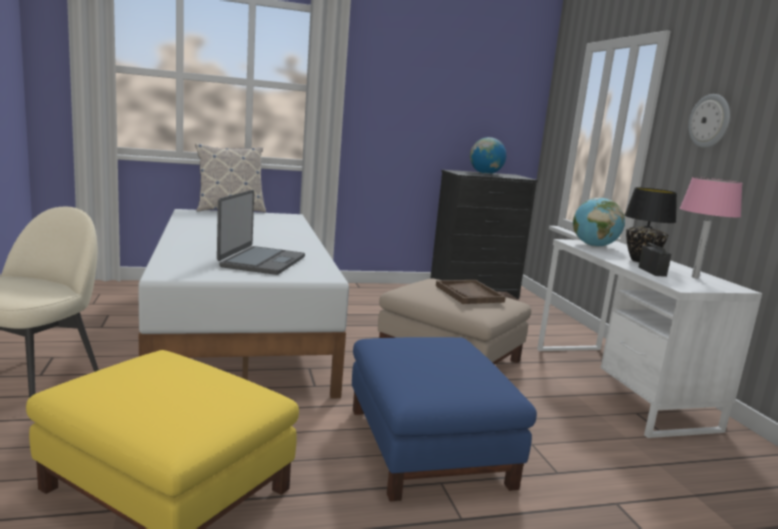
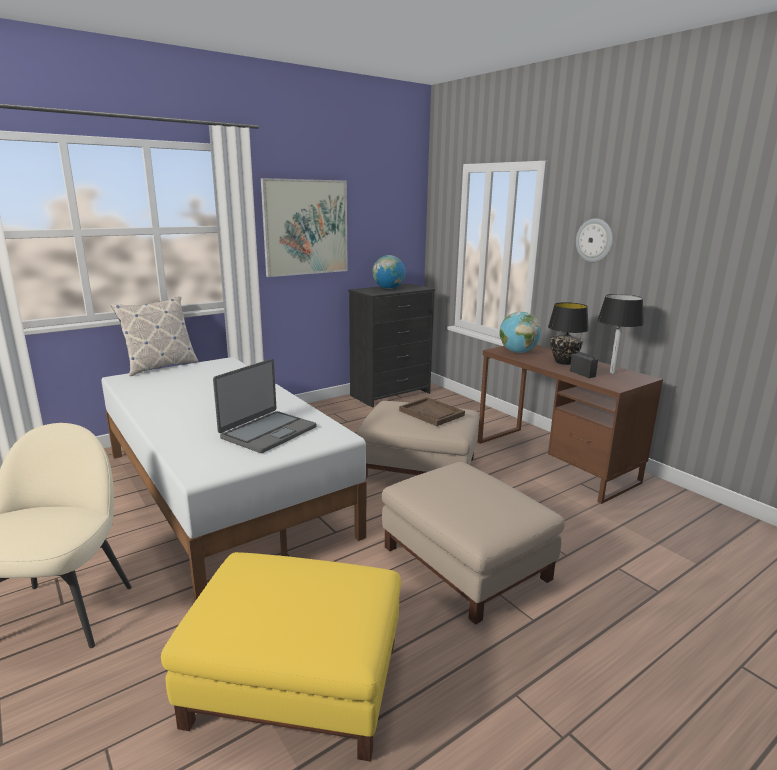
camera: 20 degrees left, 5 degrees up
(262, 261) = (268, 432): laptop -> laptop turned 45 degrees clockwise
(402, 98) = (305, 227): none -> picture
(429, 446) = (466, 563): blue ottoman -> beige ottoman
(618, 385) = (554, 461): white desk -> brown desk
(695, 277) = (612, 373): pink table lamp -> black table lamp

